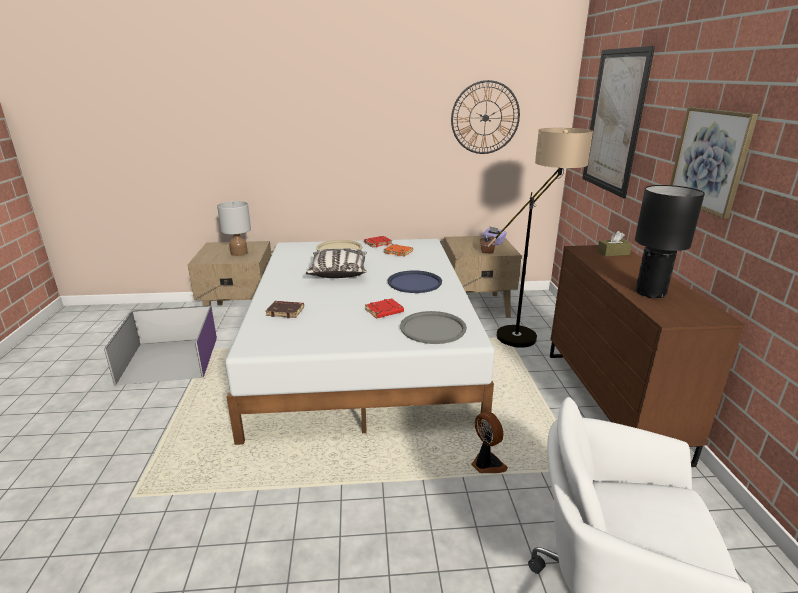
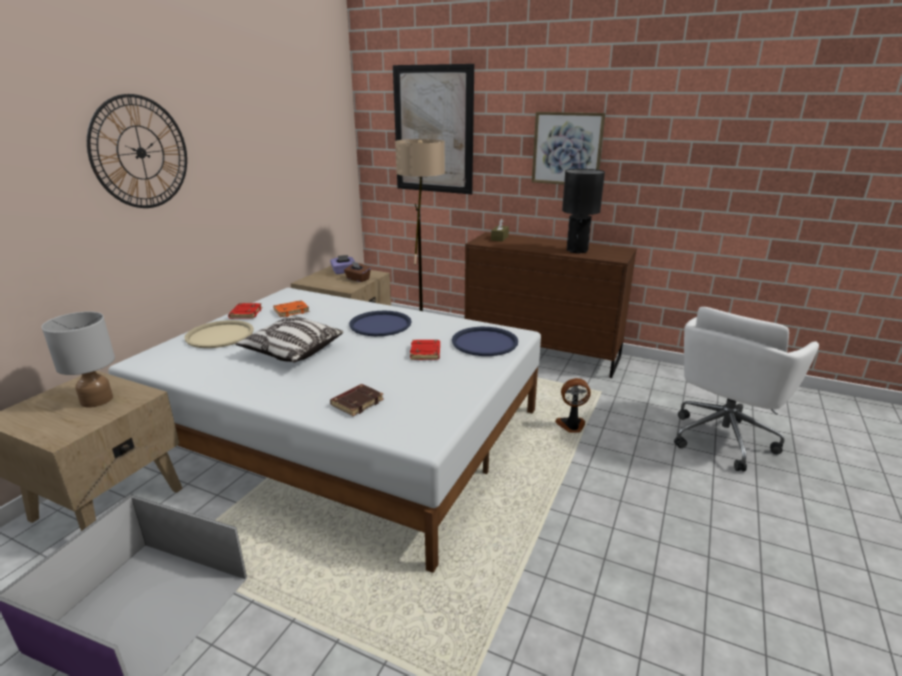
camera: 60 degrees left, 0 degrees up
(432, 328) = (484, 342): grey tray -> blue tray
(485, 118) = (298, 138): wall clock -> wall clock (140, 152)

